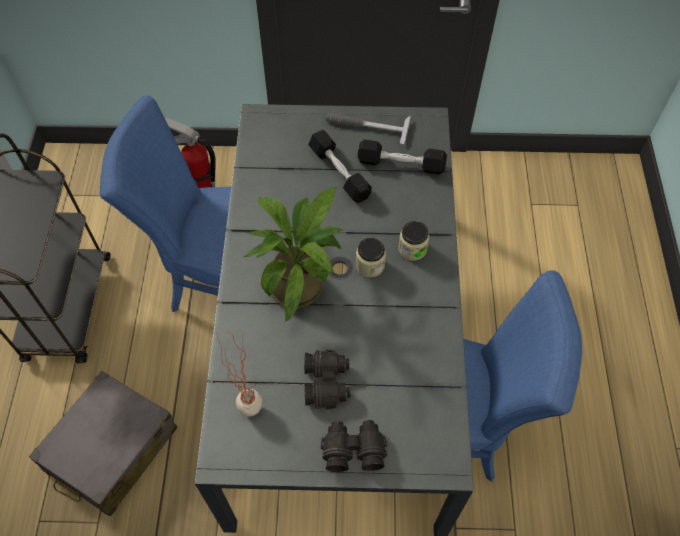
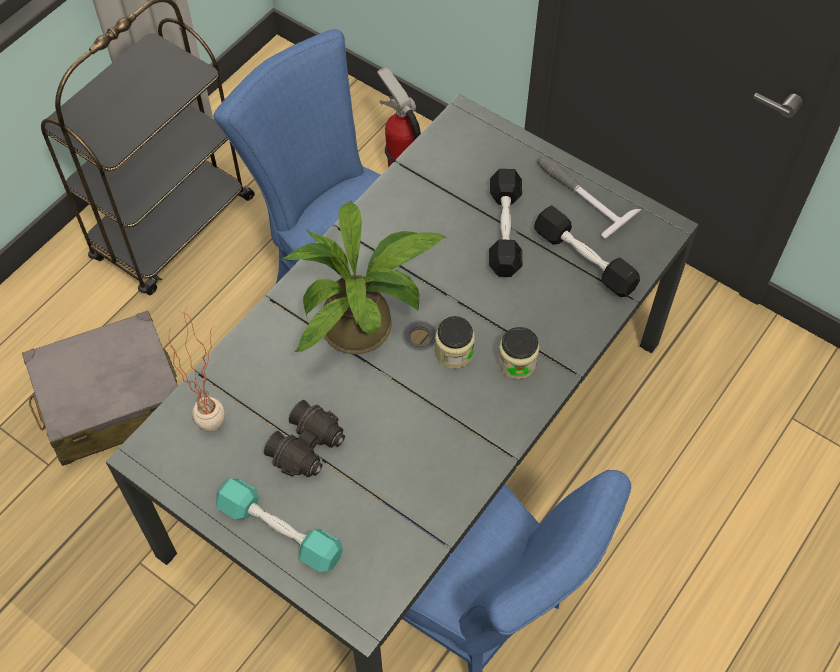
camera: 35 degrees right, 0 degrees up
(353, 449) = (280, 531): black binoculars -> turquoise dumbbell

